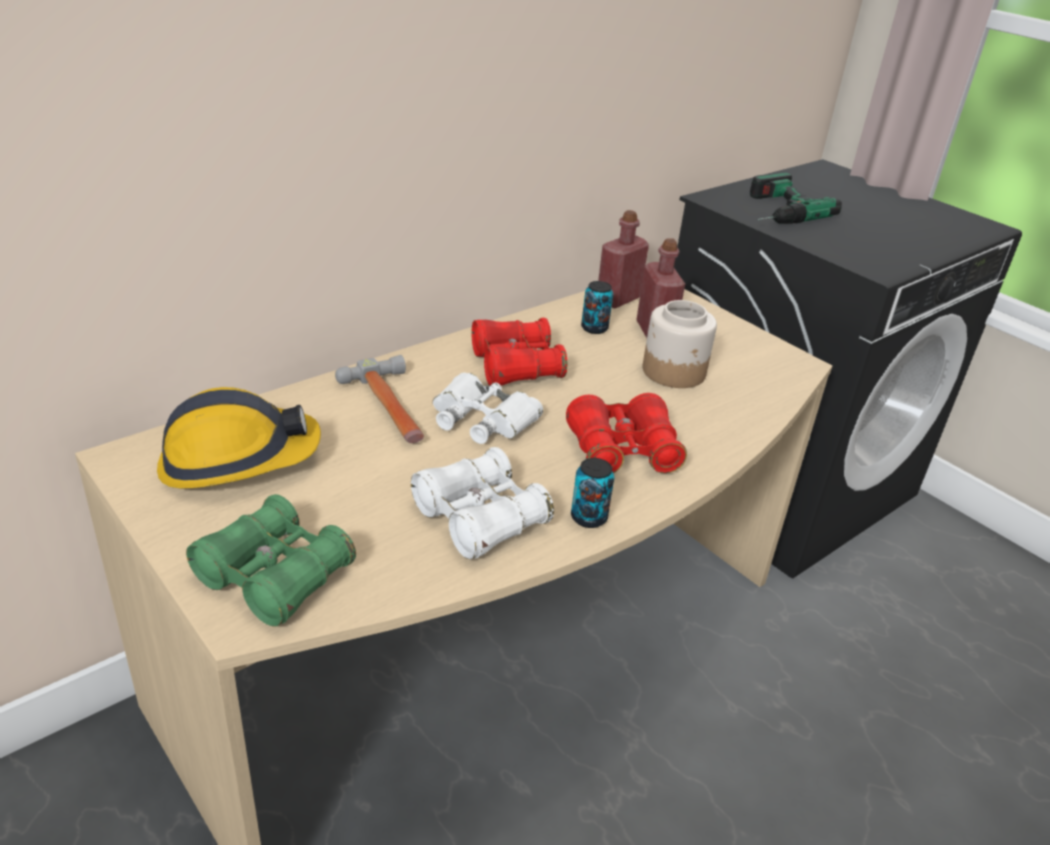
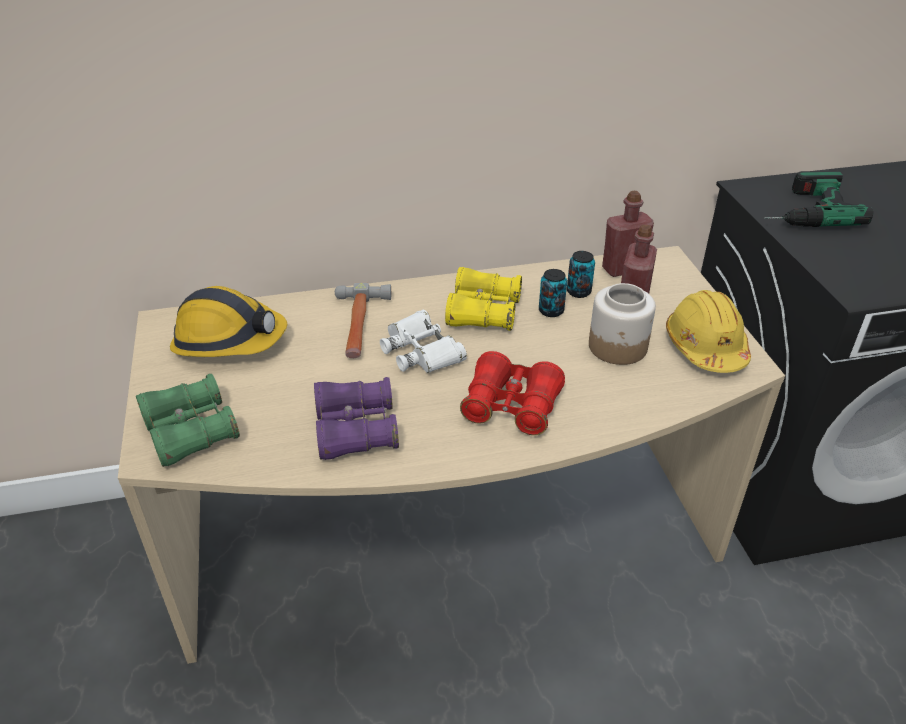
camera: 30 degrees right, 5 degrees up
(480, 518) = (356, 430): white binoculars -> purple binoculars
(516, 366) = (483, 312): red binoculars -> yellow binoculars
(588, 517) = (437, 453): can -> can (551, 311)
(749, 355) = (705, 347): none -> yellow hard hat

